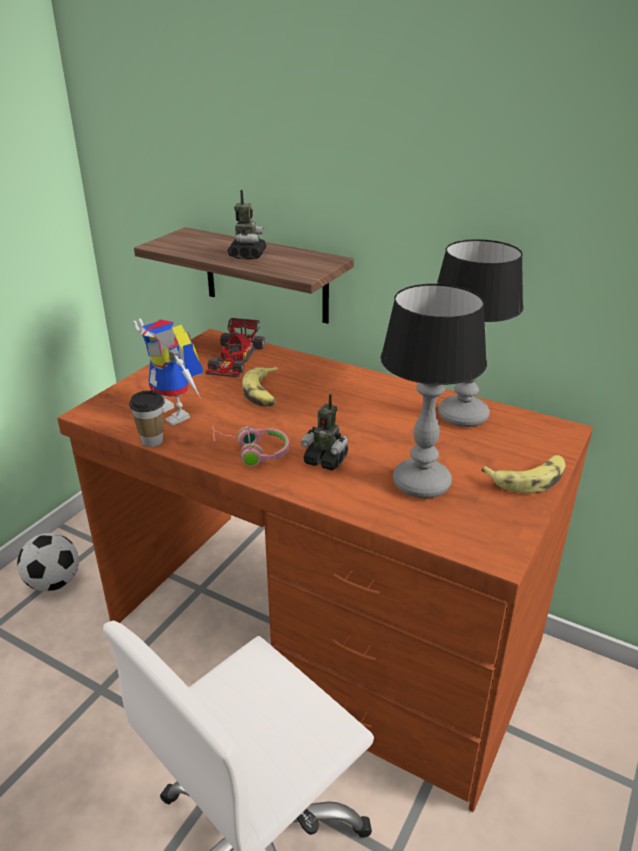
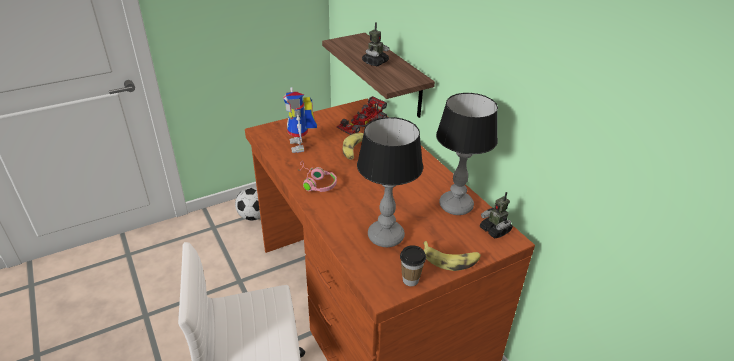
camera: 30 degrees right, 5 degrees up
(152, 441) = (275, 158): cup -> cup (410, 280)
(326, 460) = (349, 202): toy robot -> toy robot (495, 230)

